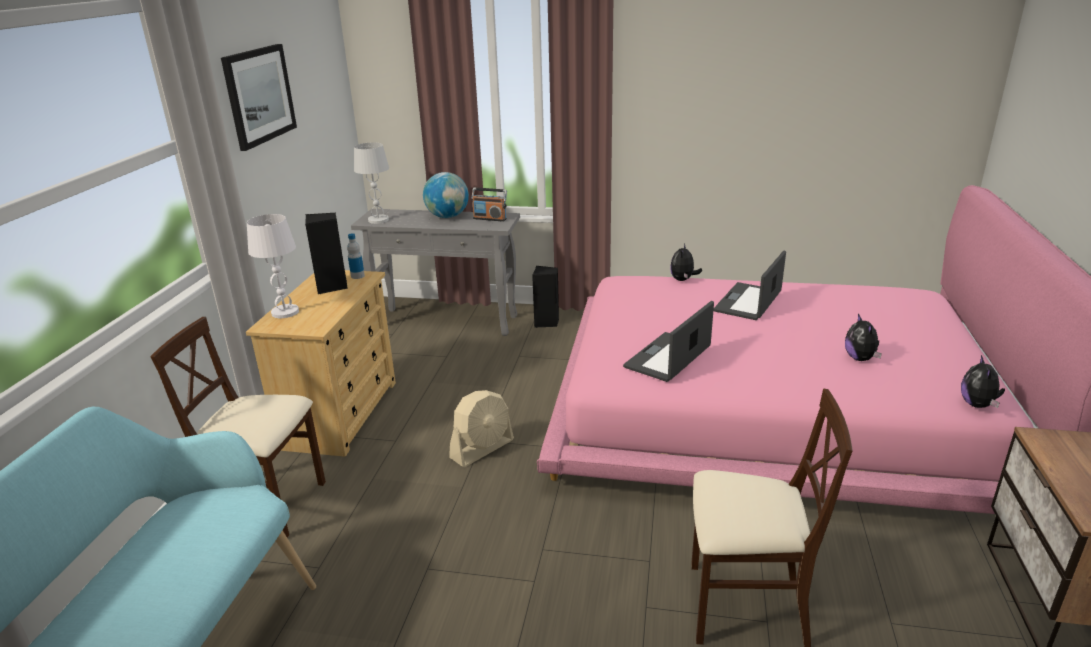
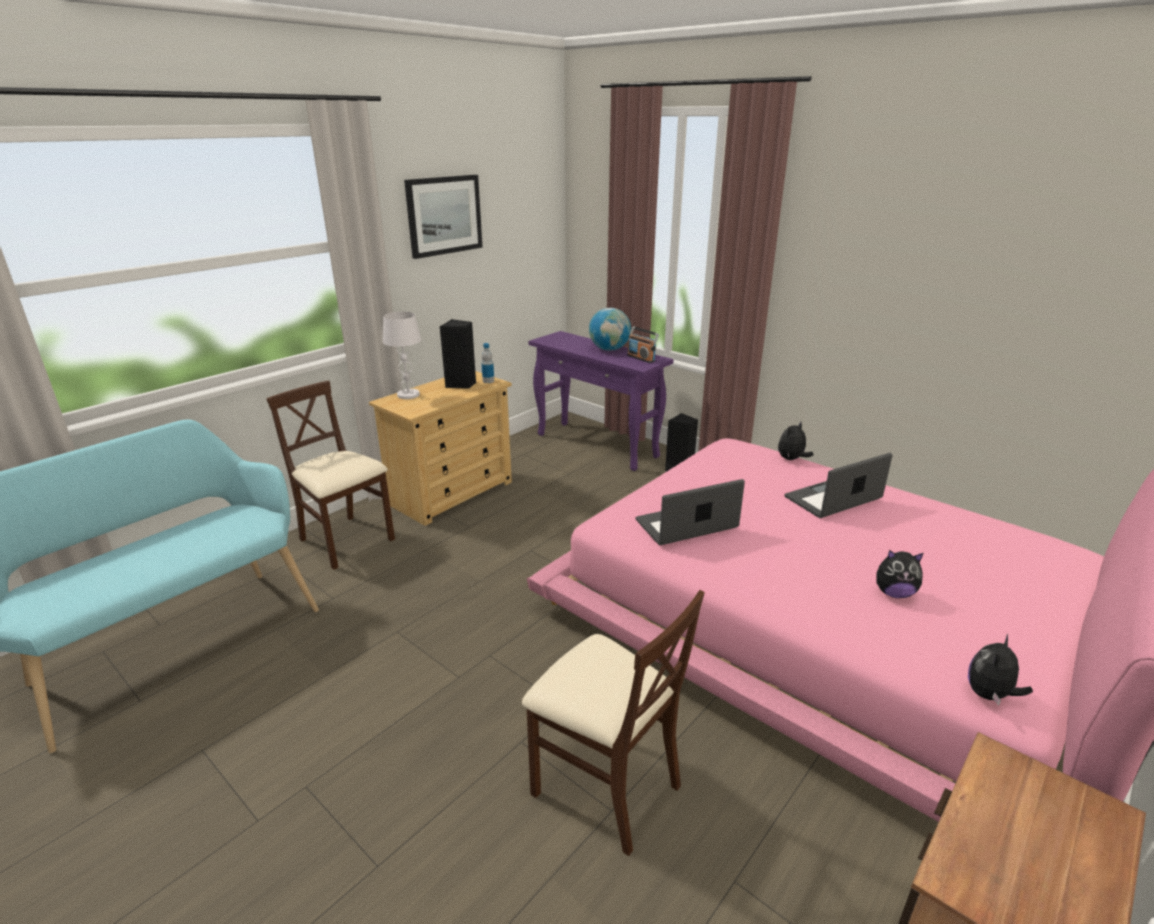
camera: 30 degrees right, 0 degrees up
(378, 220) = (553, 341): white table lamp -> none
(448, 322) = (597, 446): grey console table -> purple console table
(482, 449) = (524, 557): beige fan -> none
(860, 358) = (893, 593): plush toy -> plush toy turned 105 degrees counterclockwise

